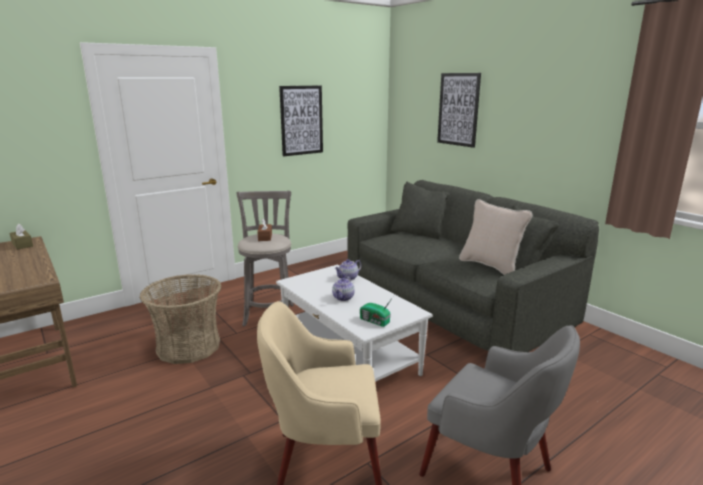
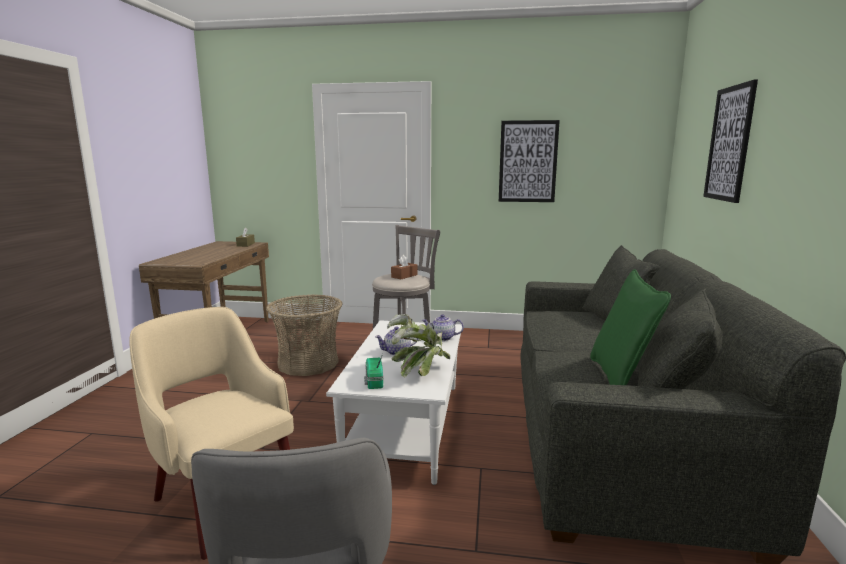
camera: 45 degrees right, 5 degrees down
(384, 304) = (419, 371): none -> potted plant
(490, 266) = (620, 378): beige pillow -> green pillow

